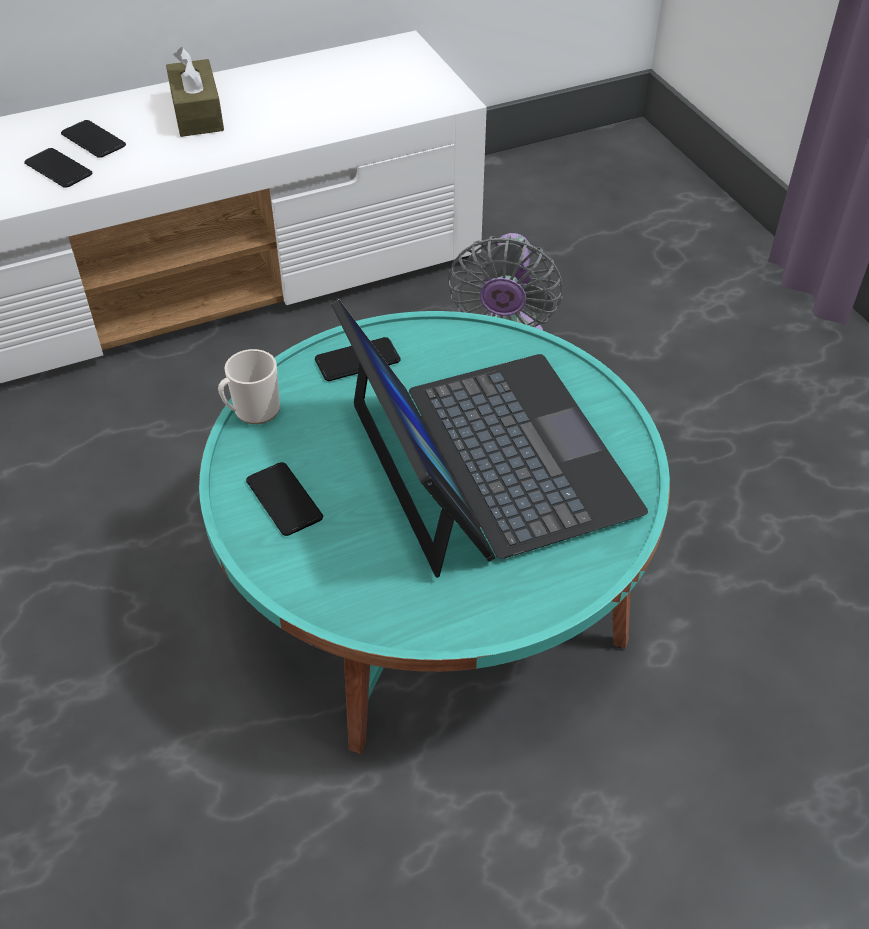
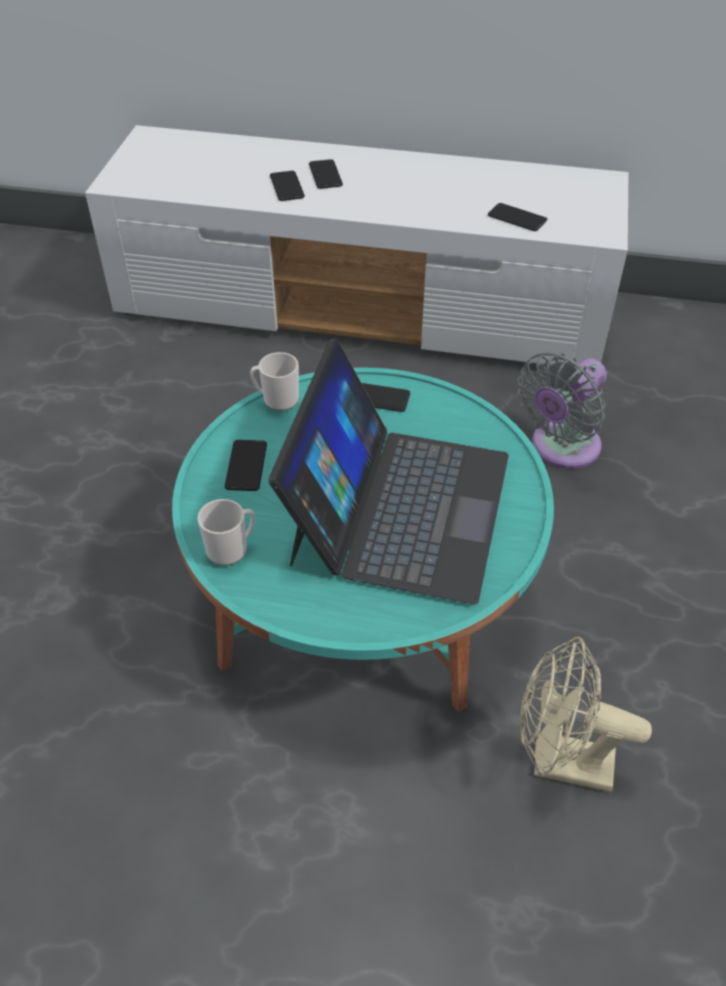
camera: 35 degrees right, 0 degrees up
(197, 113) = (409, 180): brown tissue box -> none
(351, 113) = (517, 218): none -> phone
(355, 594) = (231, 548): none -> mug
(747, 640) = (559, 762): none -> beige fan

